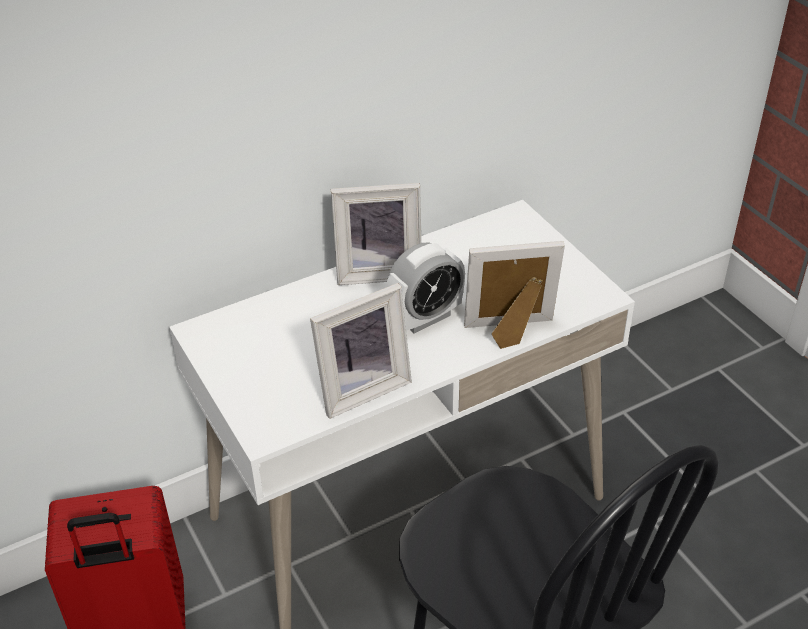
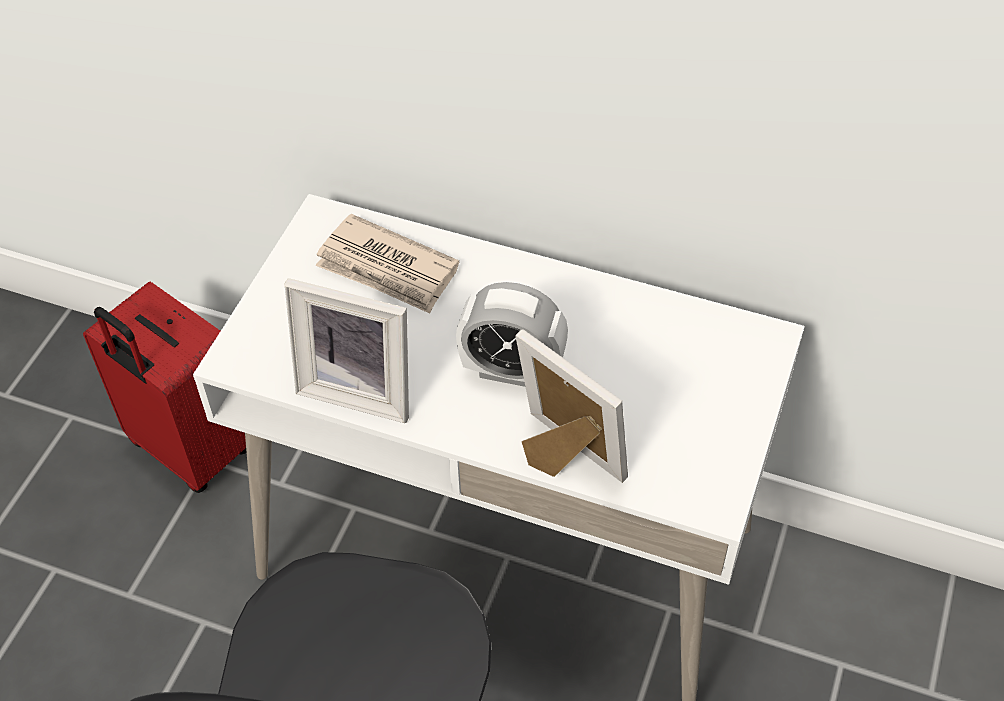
camera: 50 degrees right, 10 degrees up
(281, 325) = (387, 269): none -> newspaper
(378, 271) = (544, 285): picture frame -> none

